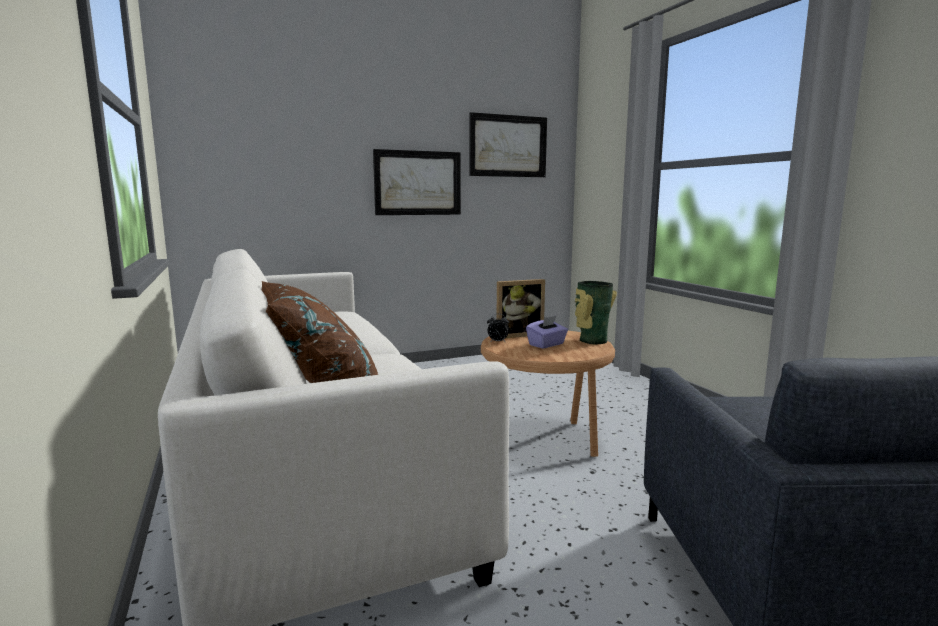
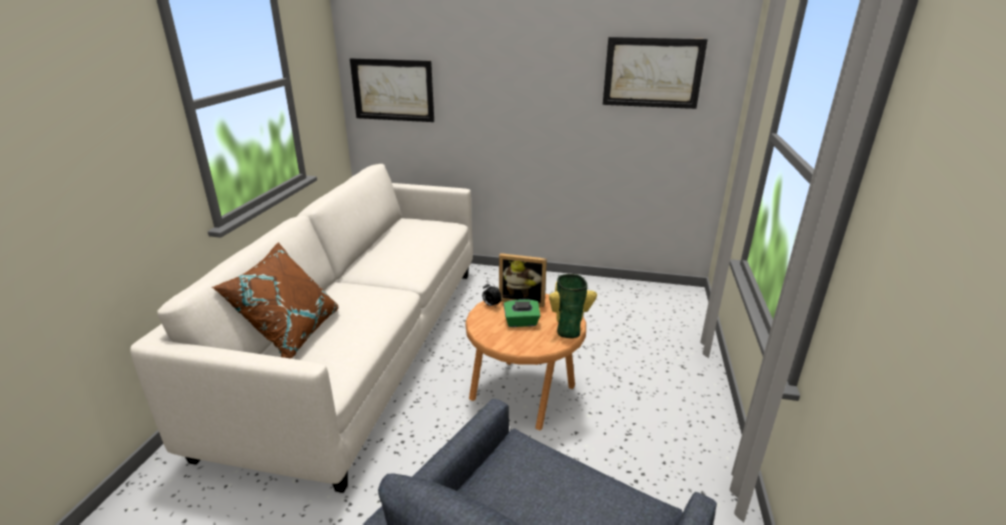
camera: 35 degrees right, 15 degrees up
(417, 183) = (546, 109): picture -> picture (393, 90)
(546, 344) = (521, 322): purple tissue box -> green tissue box

